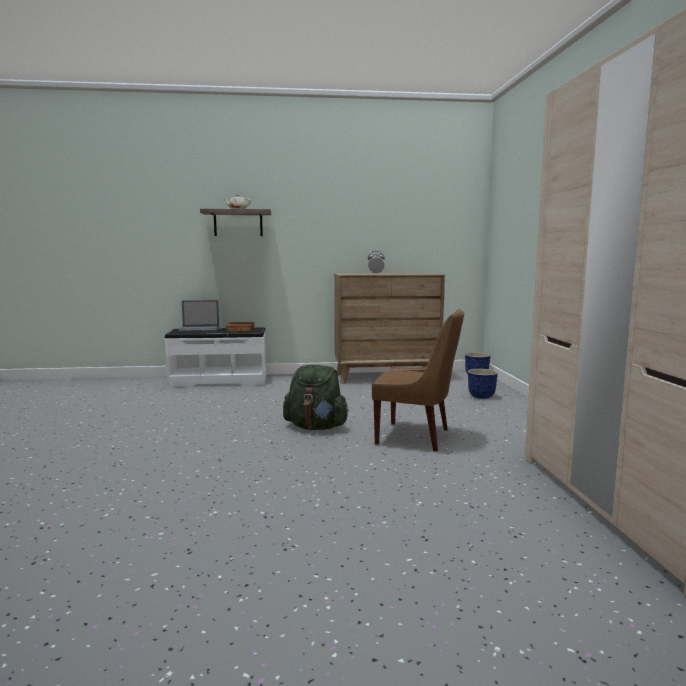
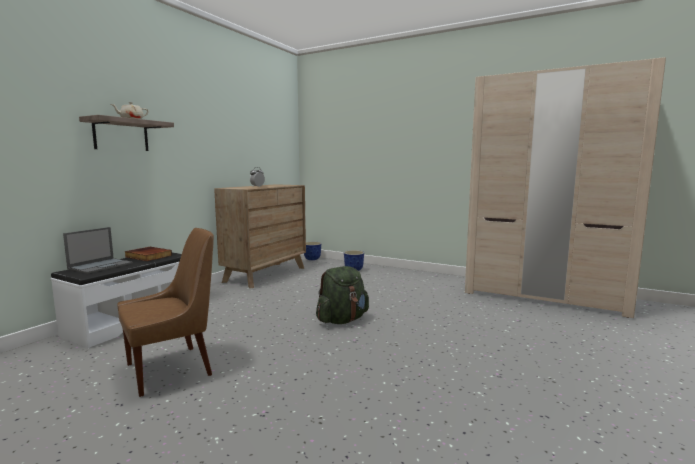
camera: 55 degrees left, 0 degrees up
(416, 437) = (403, 302): brown chair -> brown chair (173, 369)

